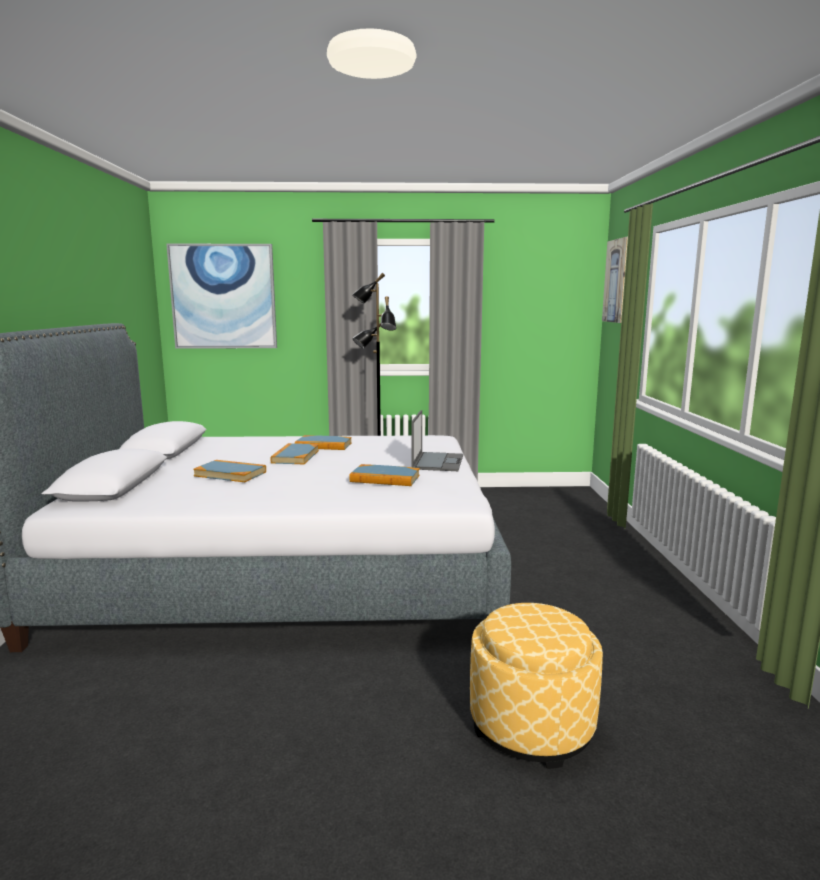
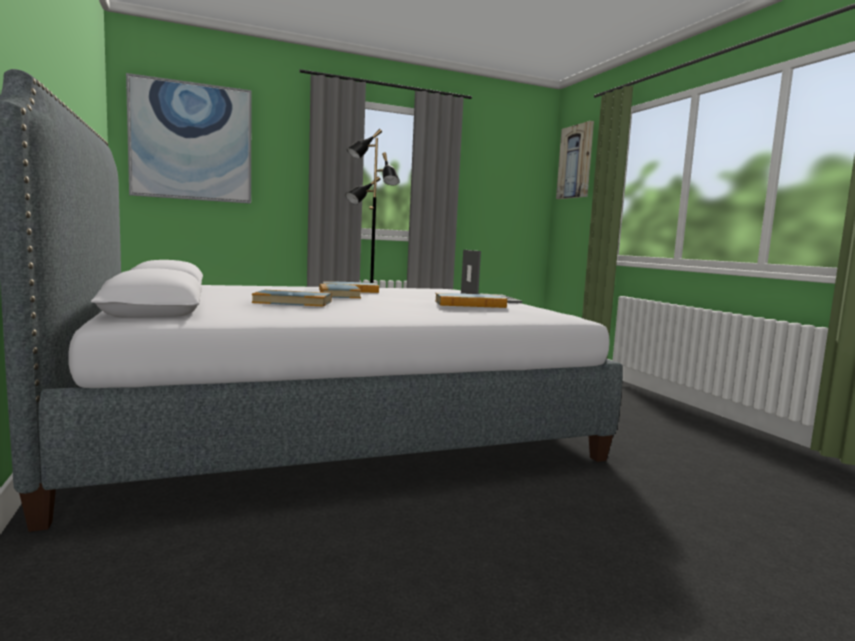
camera: 20 degrees left, 5 degrees down
(531, 725) = (710, 517): ottoman -> none

